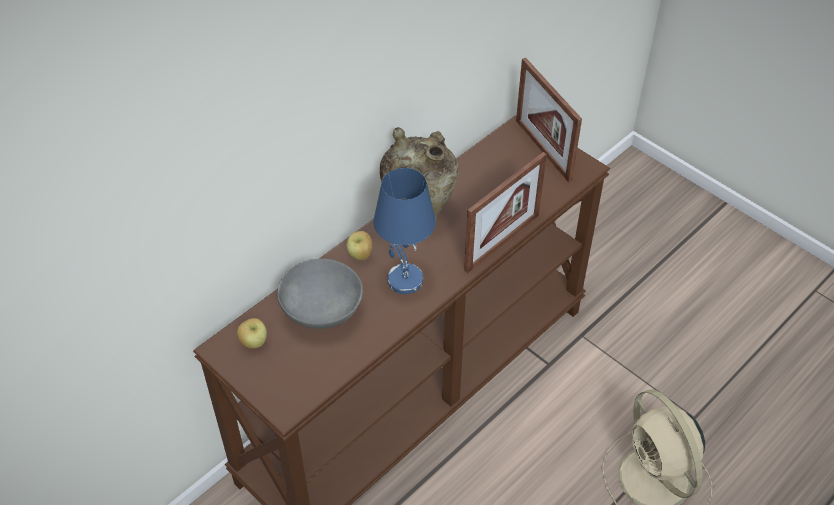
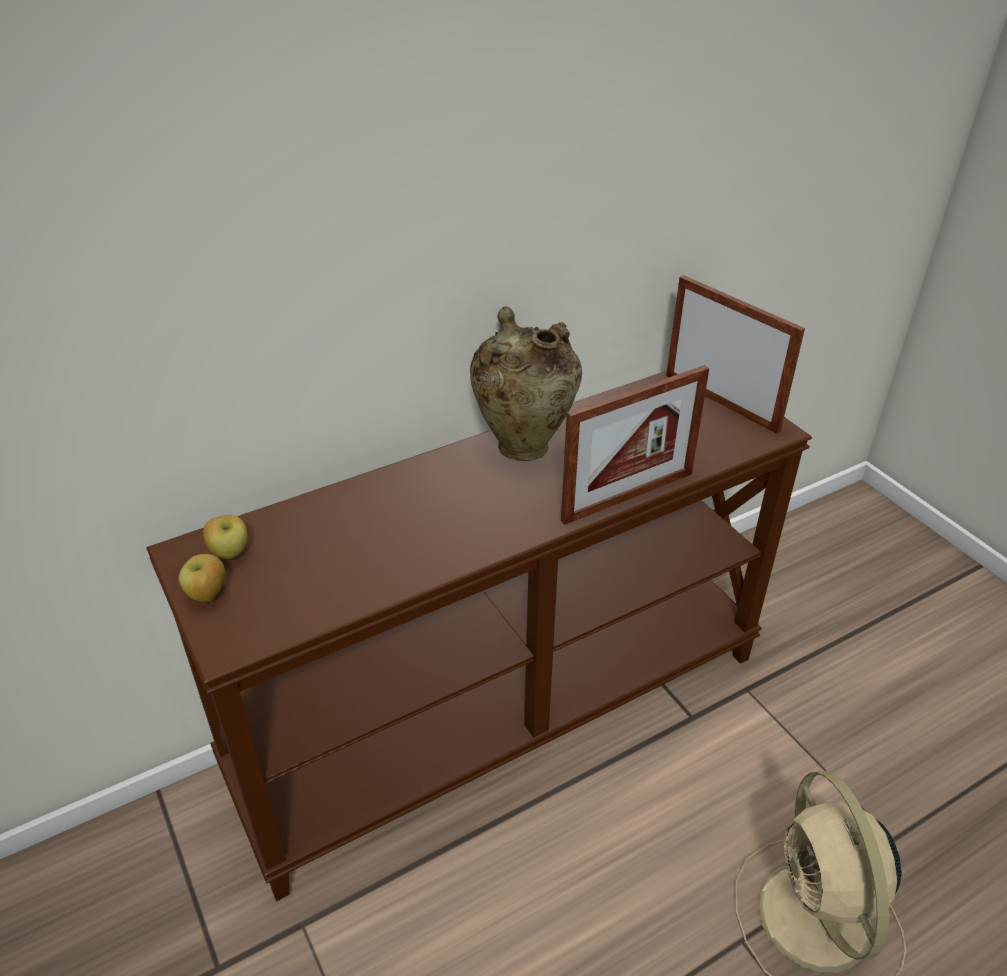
camera: 15 degrees right, 10 degrees down
(322, 311) = (341, 533): grey bowl -> none
(360, 255) = (425, 477): apple -> apple (207, 595)
(404, 280) = (471, 516): blue table lamp -> none
(543, 150) = (721, 402): picture frame -> picture frame turned 150 degrees clockwise

